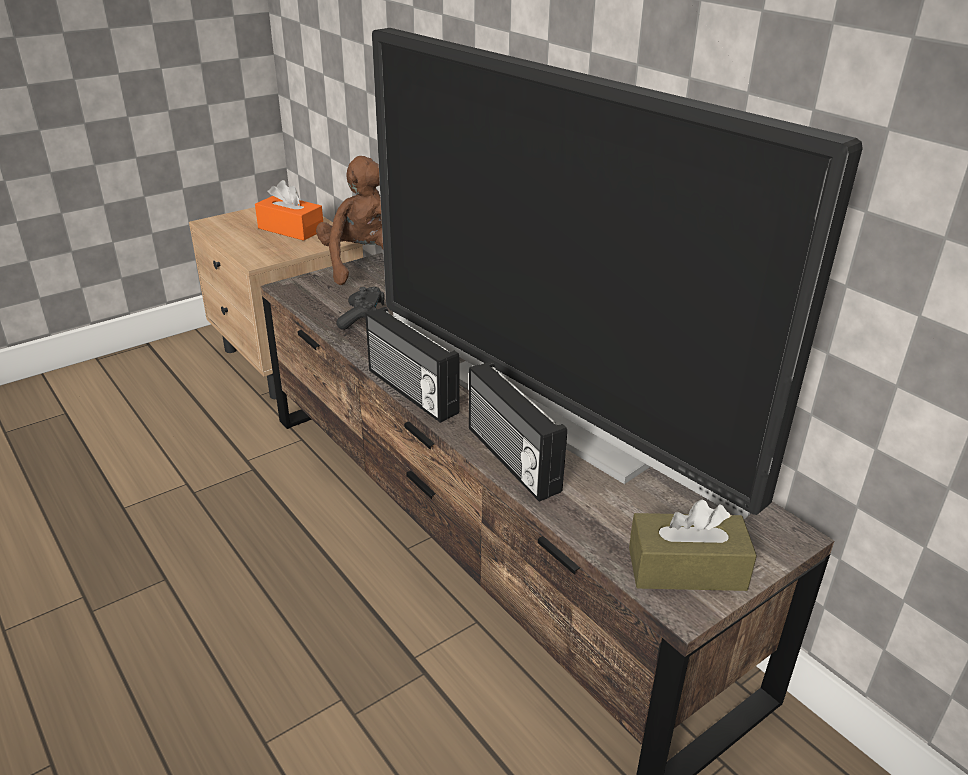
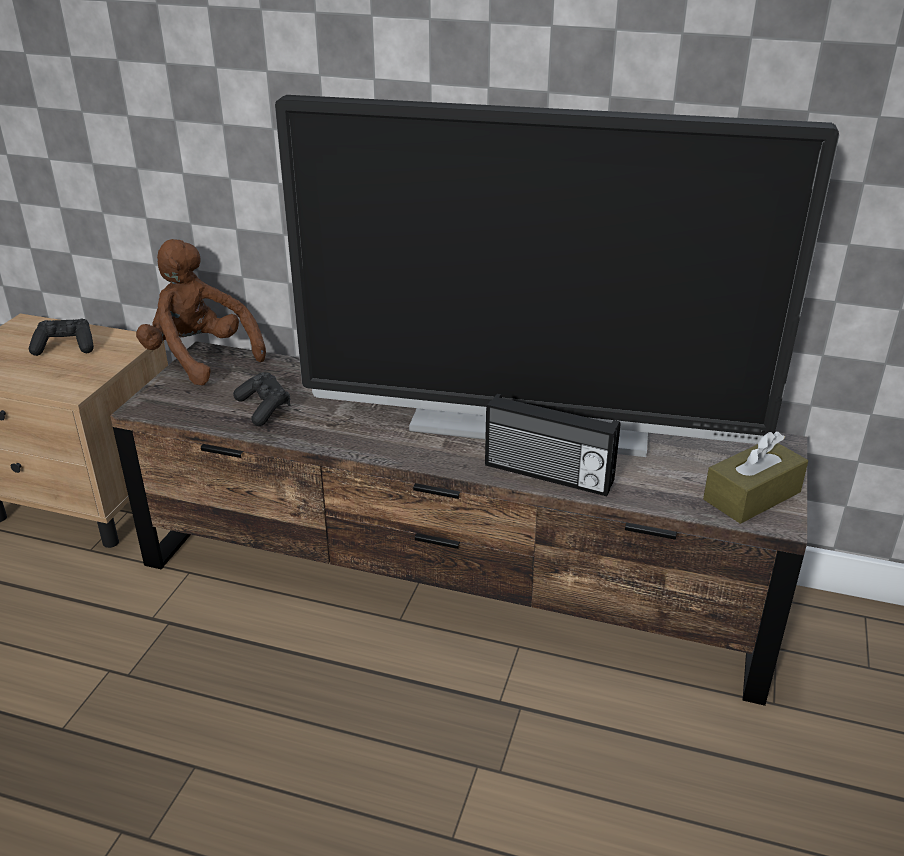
camera: 35 degrees left, 0 degrees up
(291, 229) = (65, 347): orange tissue box -> black game controller
(410, 392) = (398, 456): radio -> none

